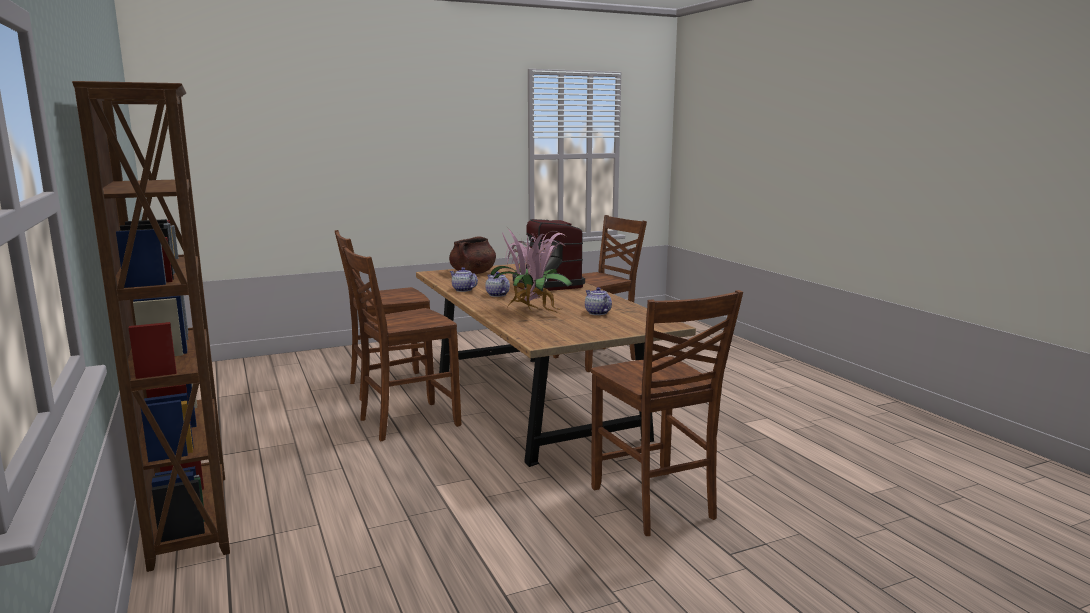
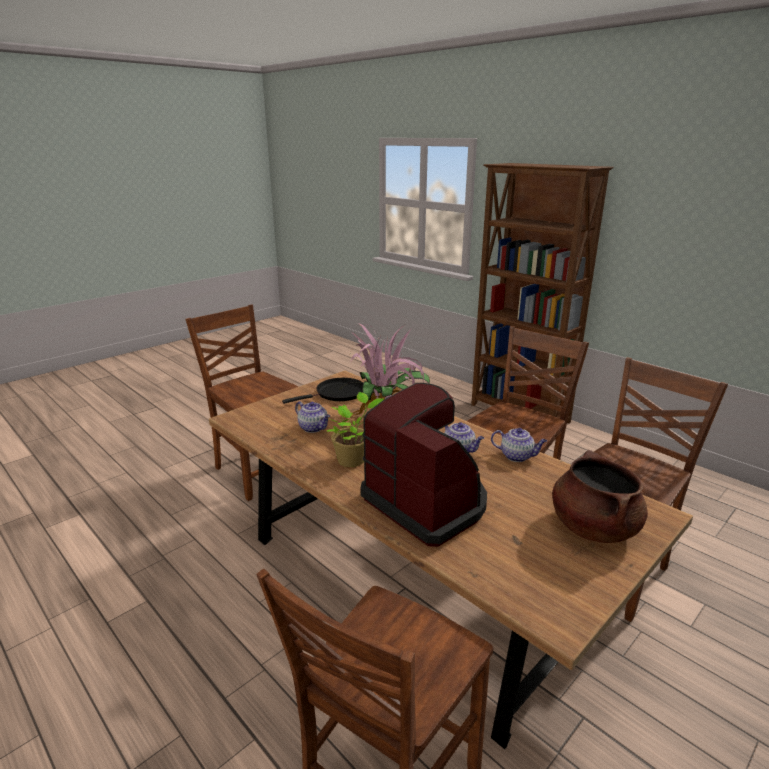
camera: 160 degrees right, 10 degrees up
(558, 330) = (337, 394): none -> black frying pan
(576, 298) = (353, 459): none -> potted plant

